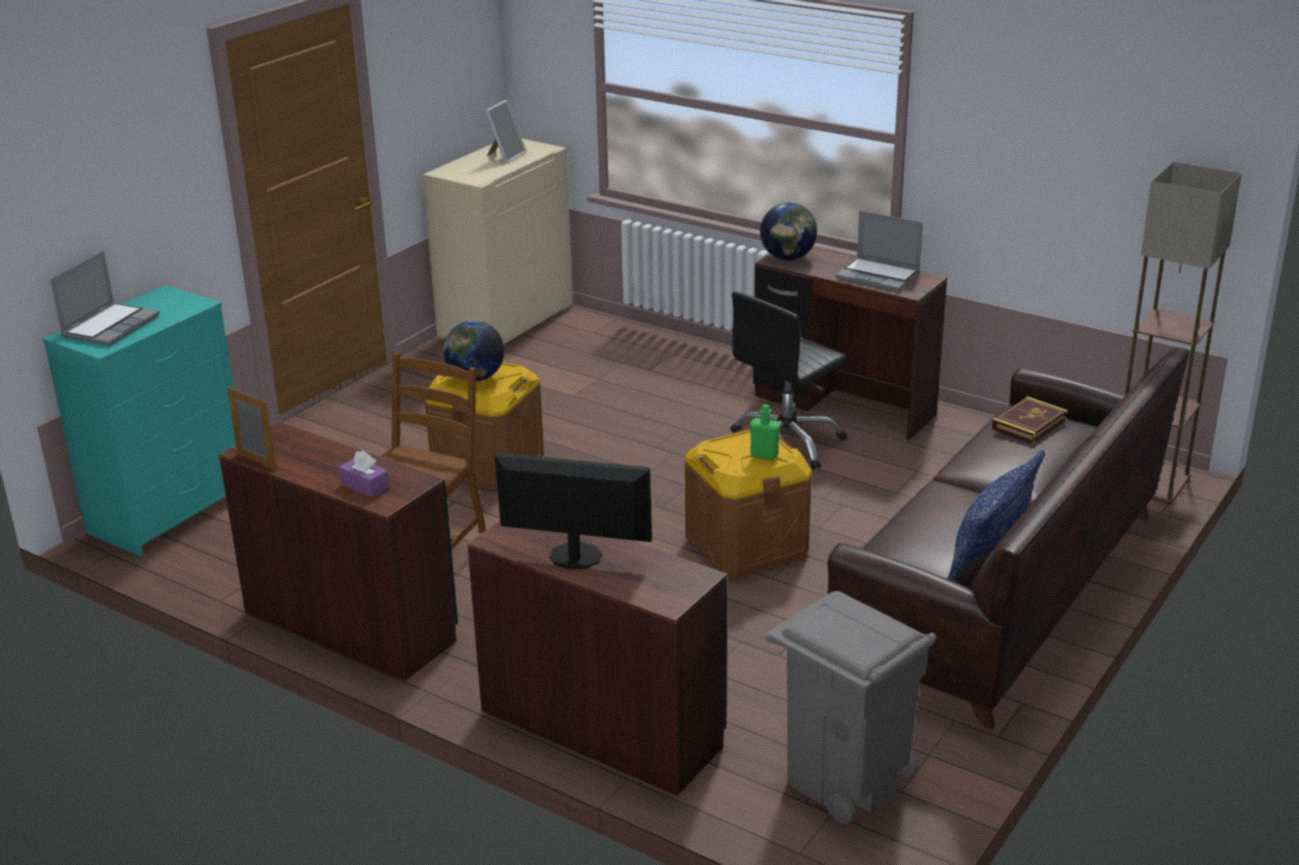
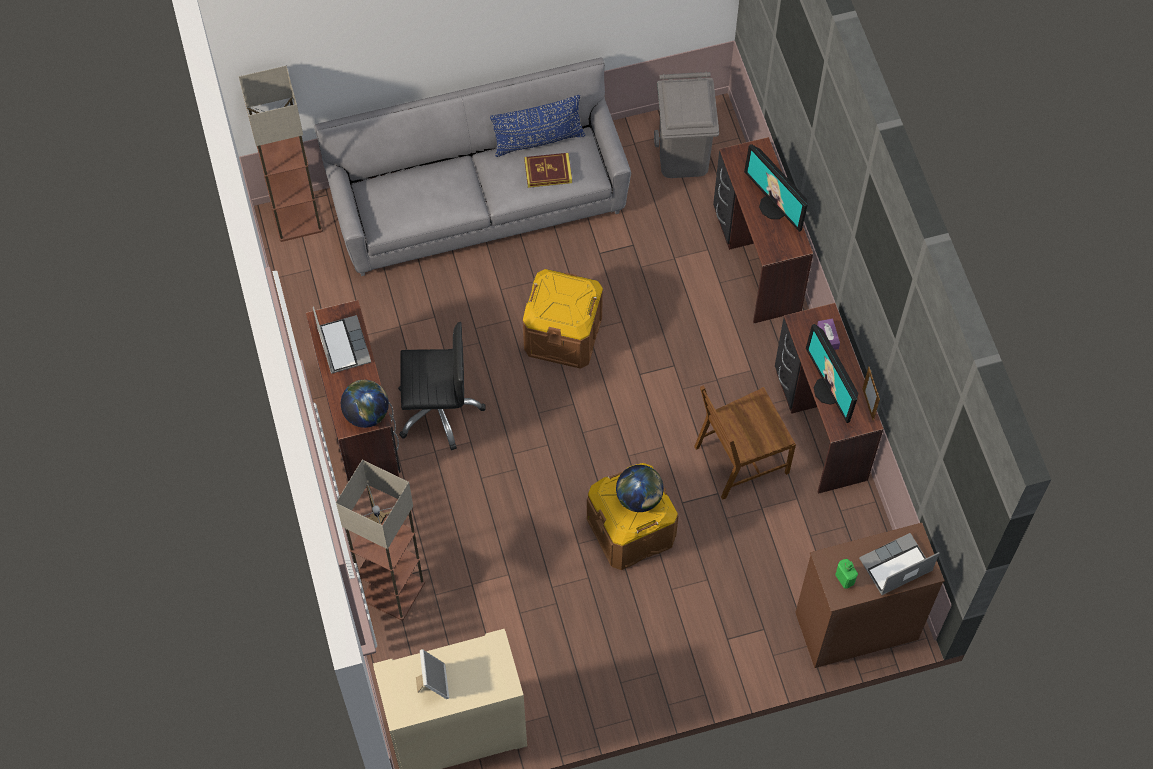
camera: 140 degrees left, 35 degrees up
(170, 511) = (855, 626): turquoise dresser -> brown dresser
(320, 451) = (828, 390): none -> monitor
(505, 156) = (433, 682): picture frame -> picture frame turned 105 degrees clockwise
(660, 350) = (394, 590): none -> floor lamp
(764, 455) = (558, 288): green bottle -> green bottle (844, 579)
(1004, 590) = (479, 204): brown sofa -> grey sofa
(1029, 424) = (396, 208): book -> book (548, 172)

